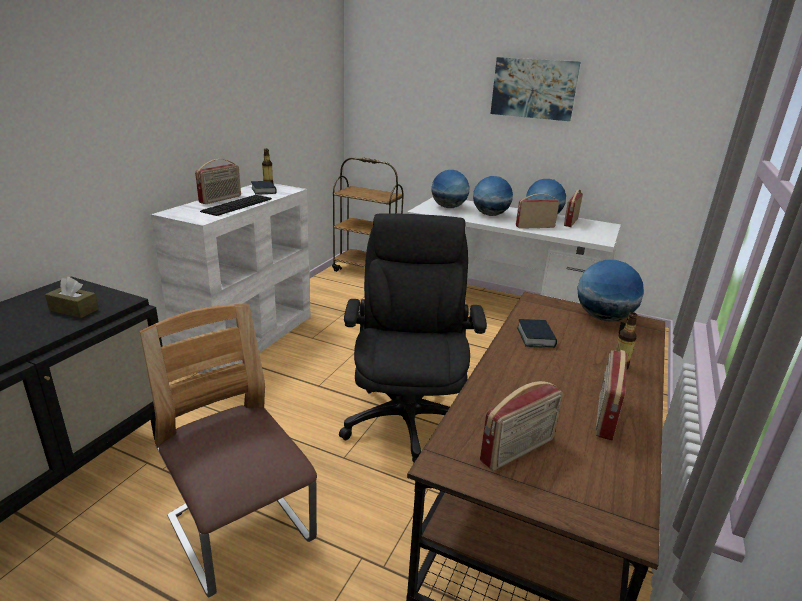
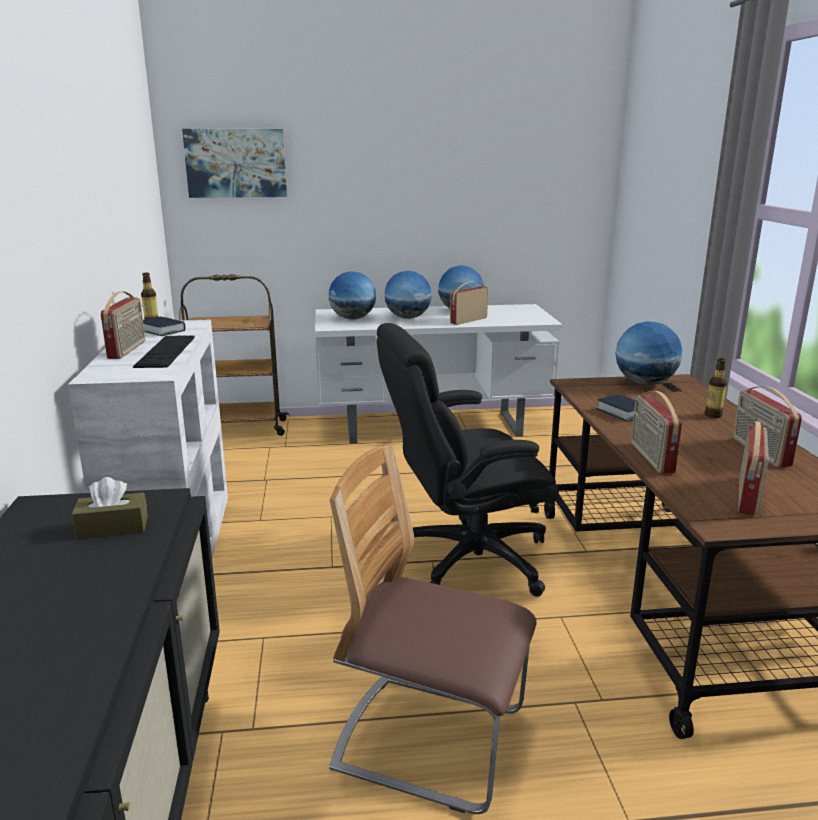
camera: 30 degrees left, 5 degrees down
(407, 416) = (464, 561): black office chair -> black office chair turned 75 degrees counterclockwise
(534, 88) = (420, 166): picture -> picture (236, 163)
(570, 222) = (491, 310): radio -> radio (650, 458)

